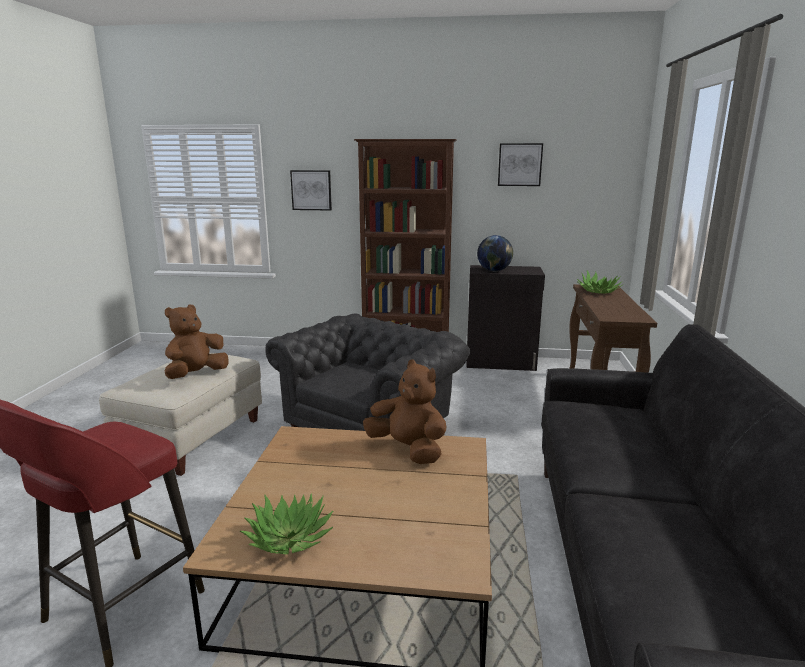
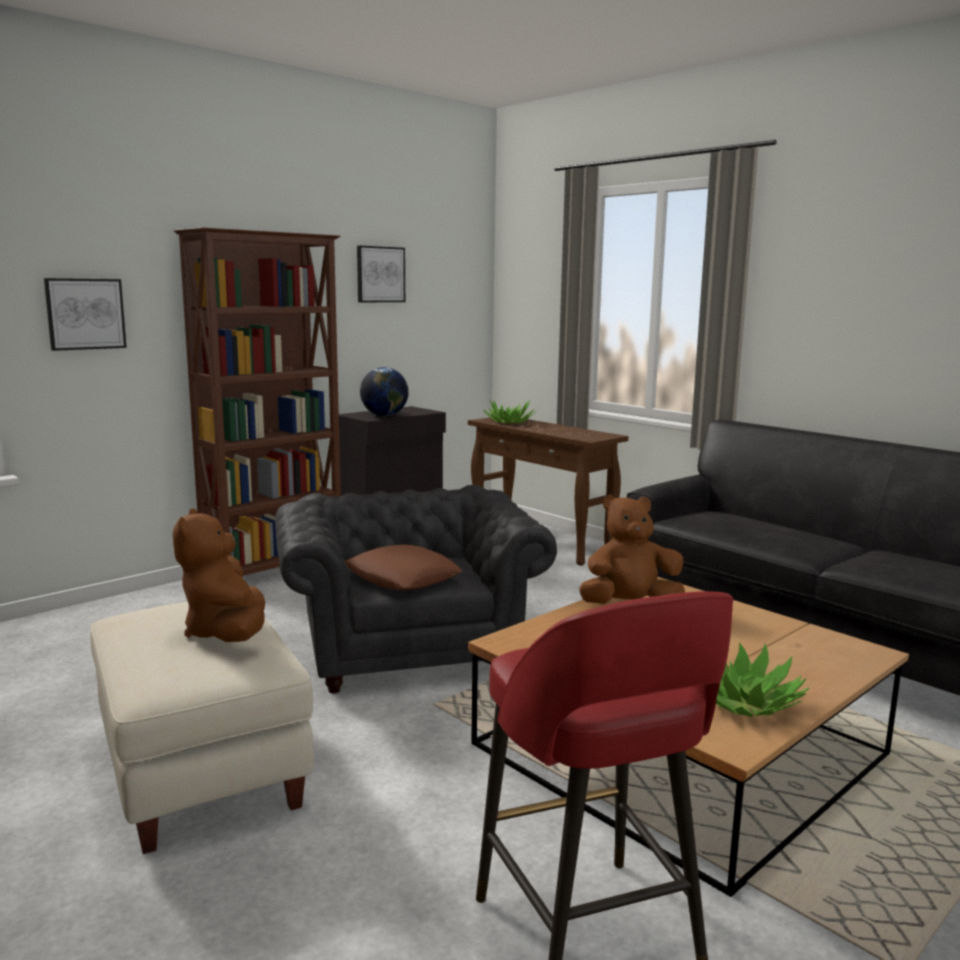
camera: 50 degrees left, 5 degrees down
(346, 379) = (402, 578): none -> brown pillow

